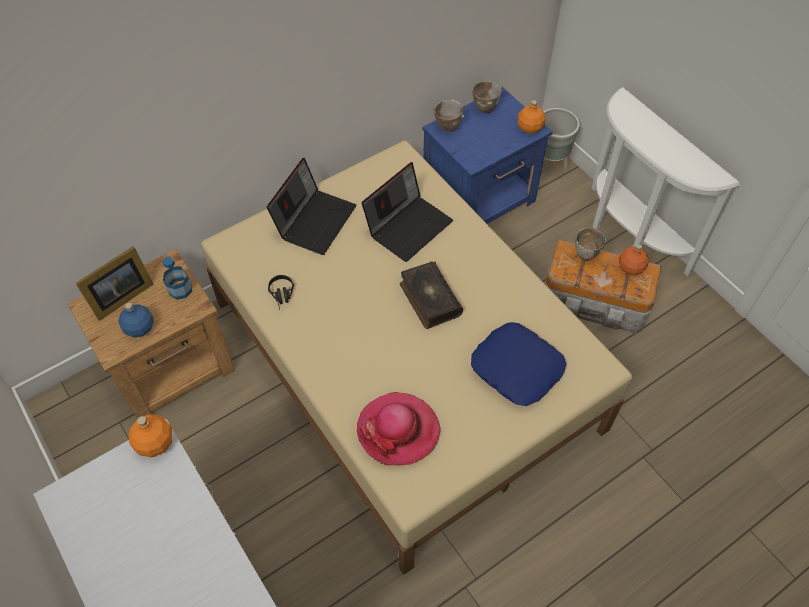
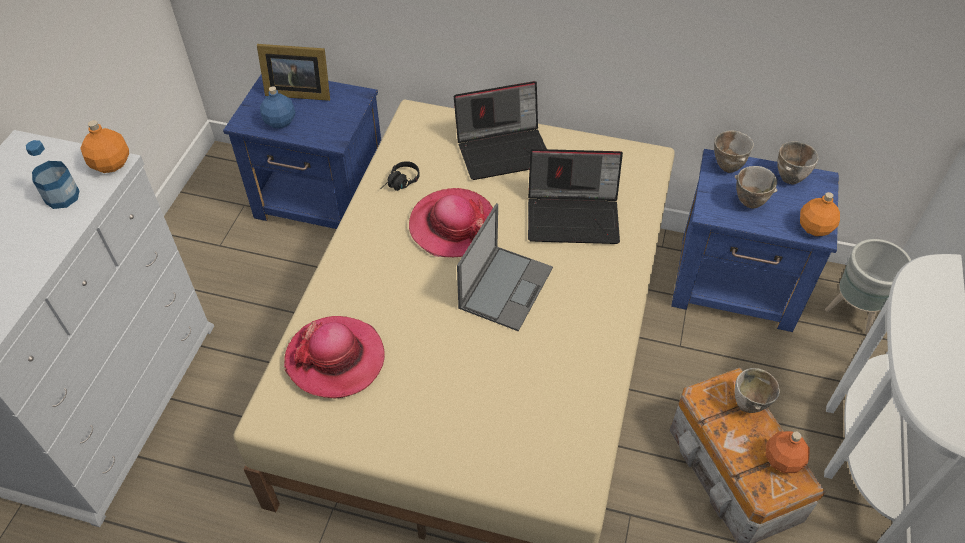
camera: 50 degrees right, 5 degrees down
(172, 367) = (322, 200): brown nightstand -> blue nightstand
(180, 289) = (340, 119): bottle -> bottle (62, 196)
(351, 293) = (452, 225): none -> hat
(429, 299) = (506, 287): book -> laptop
(483, 140) = (748, 202): none -> bowl
(517, 367) = (499, 411): blue pillow -> none

